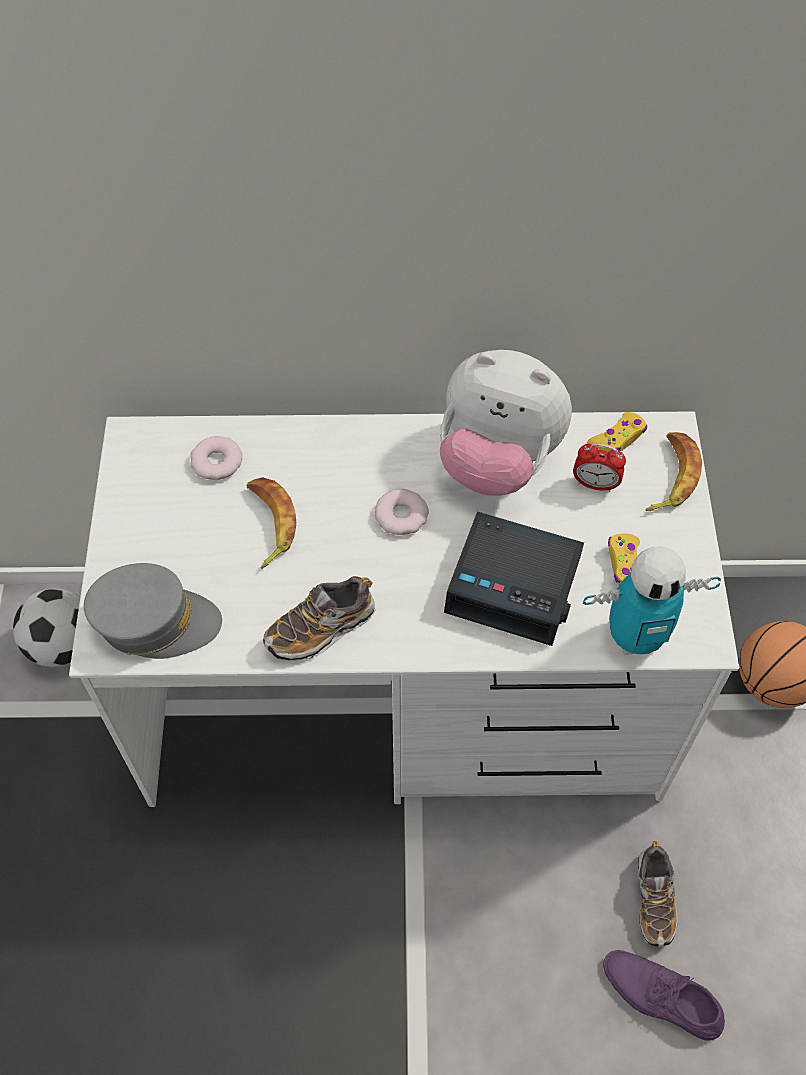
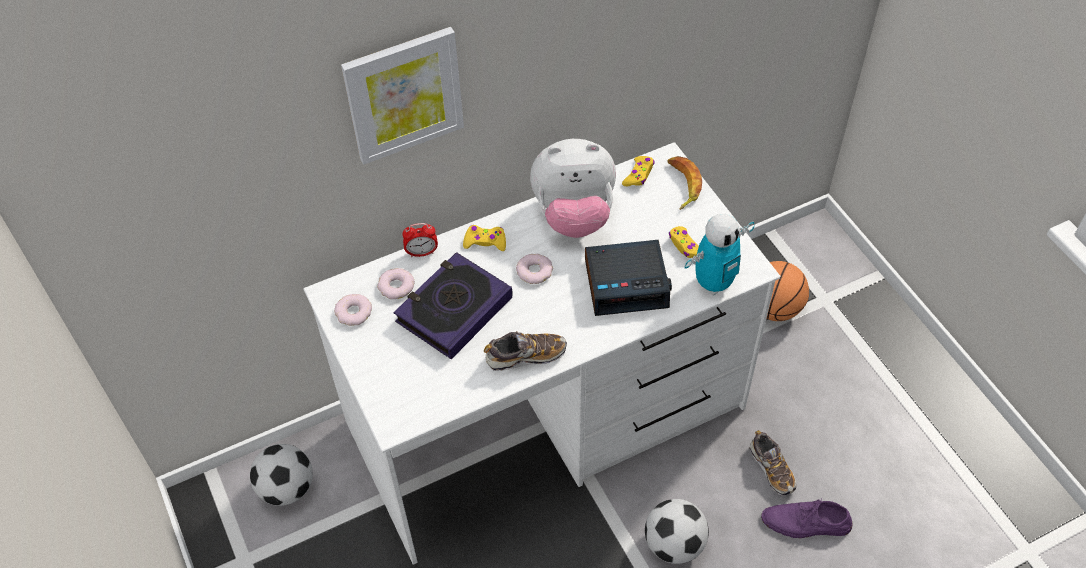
camera: 25 degrees left, 5 degrees down
(146, 474) = (354, 312): none -> donut
(155, 621) = (418, 396): grey cap -> none
(268, 523) = (454, 309): banana -> book
(269, 200) = (403, 94): none -> picture
(321, 628) = (525, 356): shoe -> shoe turned 135 degrees counterclockwise
(362, 448) = (485, 242): none -> yellow game controller
(472, 938) = (674, 544): none -> football
(595, 484) = (640, 206): alarm clock -> alarm clock (422, 253)

